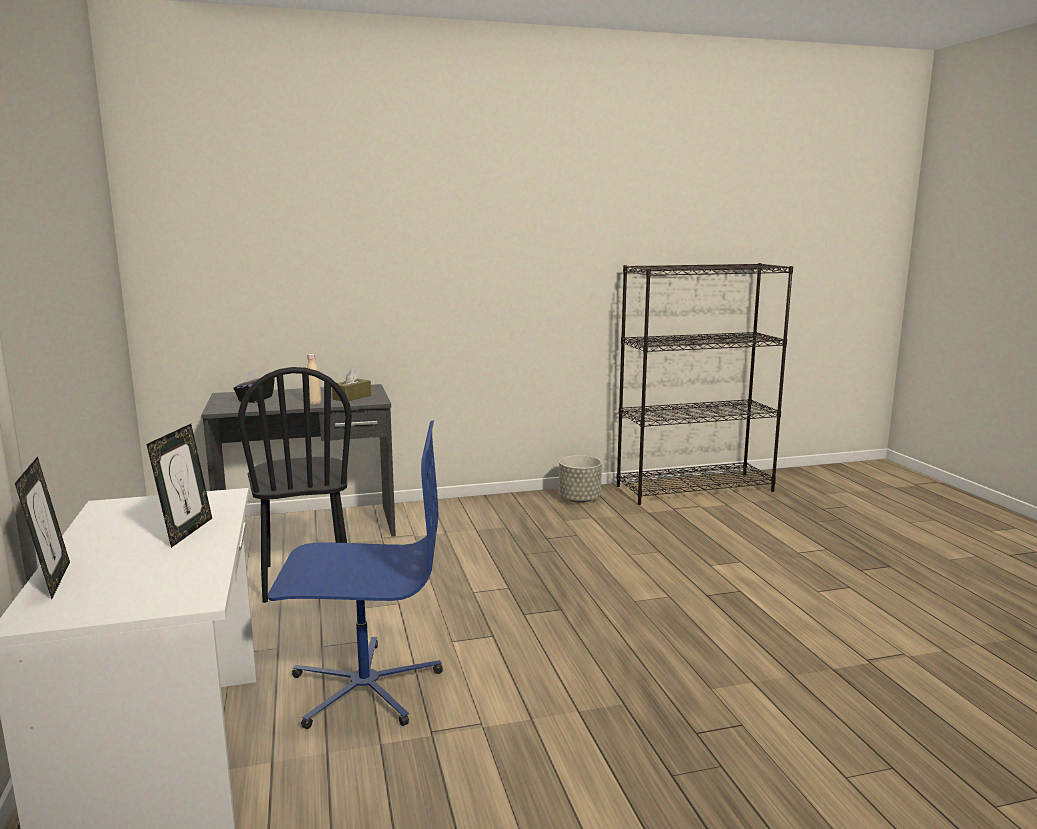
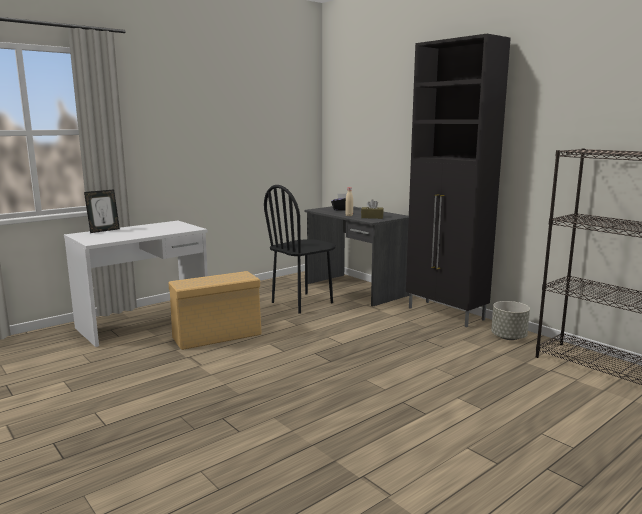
camera: 65 degrees right, 0 degrees up
(186, 532) = (152, 232): picture frame -> none
(364, 687) = (216, 336): blue office chair -> beige storage box
(479, 506) = (446, 314): none -> black cabinet

